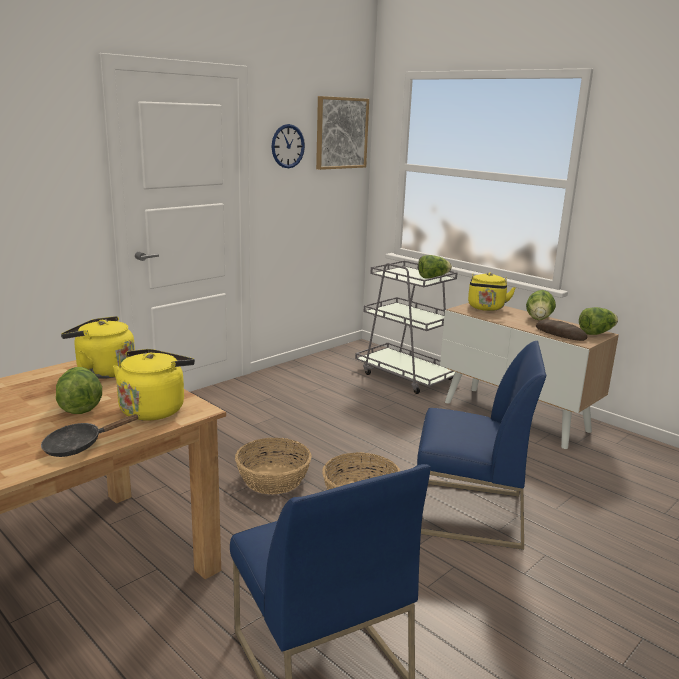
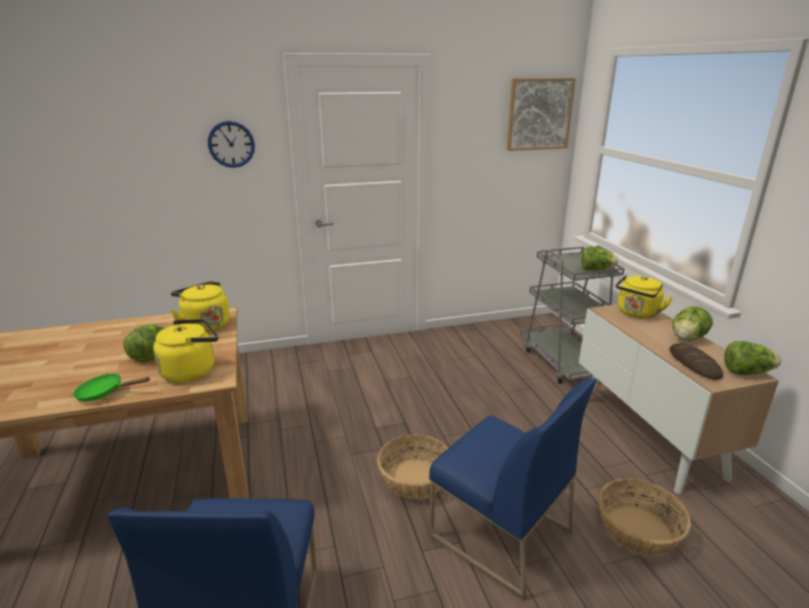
camera: 30 degrees right, 5 degrees up
(79, 446) = (105, 393): black frying pan -> green frying pan
(273, 479) = (358, 437): basket -> basket (637, 530)
(287, 146) = (474, 128): wall clock -> wall clock (231, 144)

